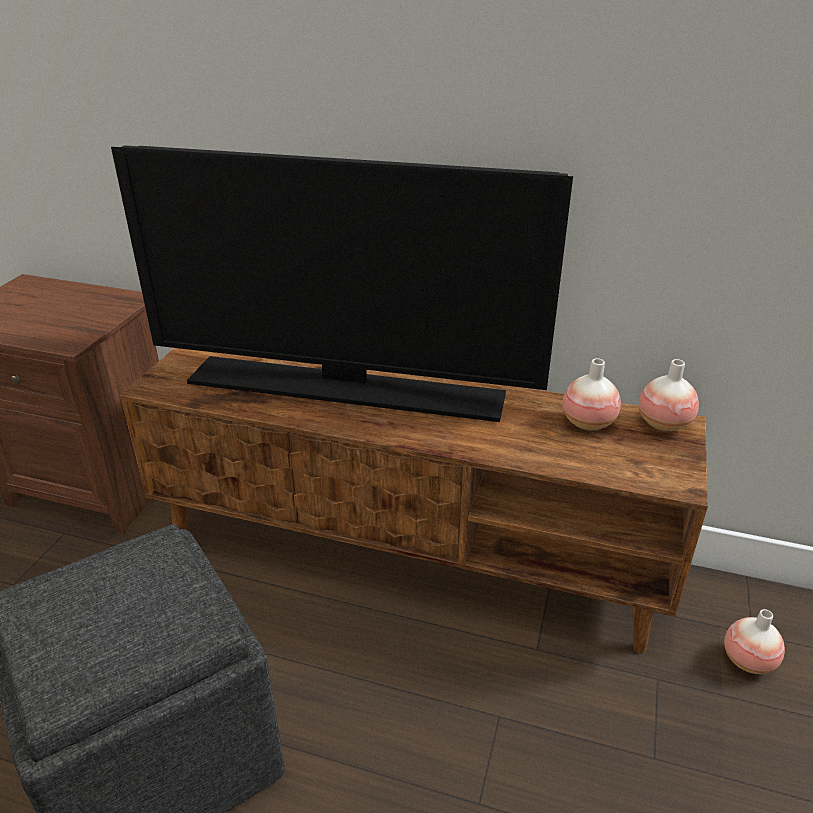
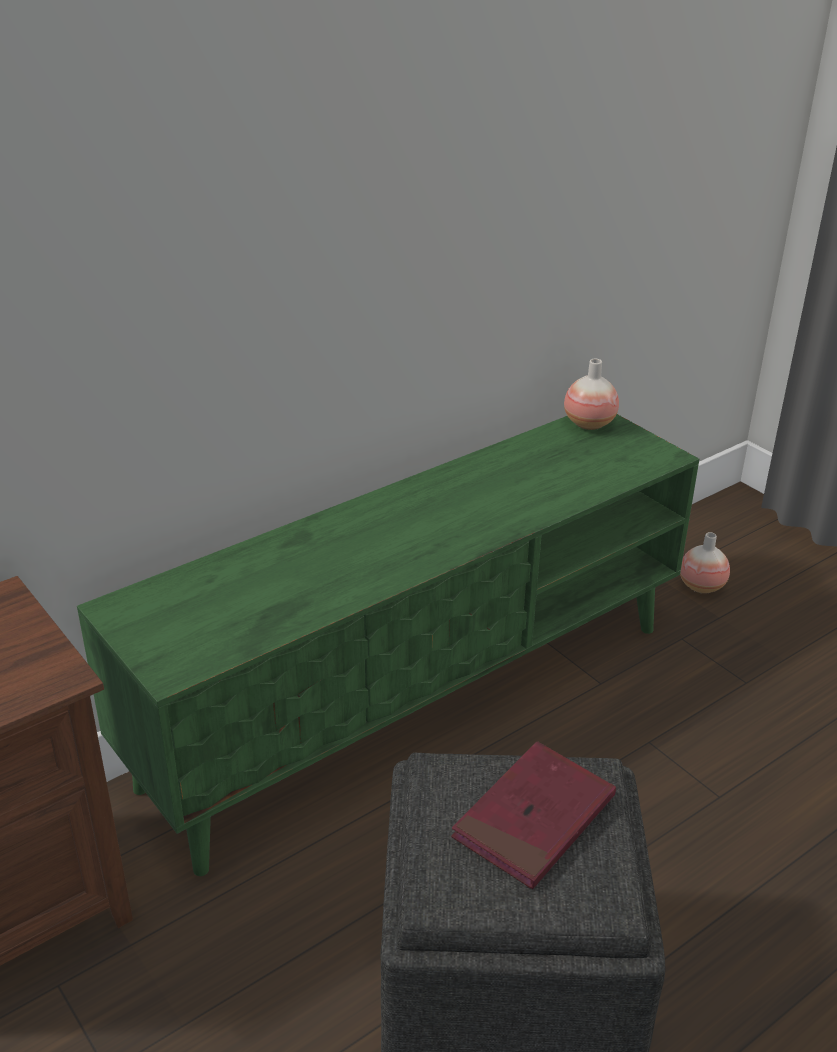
camera: 55 degrees left, 0 degrees up
(130, 614) = (534, 819): none -> red book
(347, 388) = (347, 544): television -> none
(409, 554) = (416, 701): brown tv stand -> green tv stand
(588, 423) = (551, 453): vase -> none

